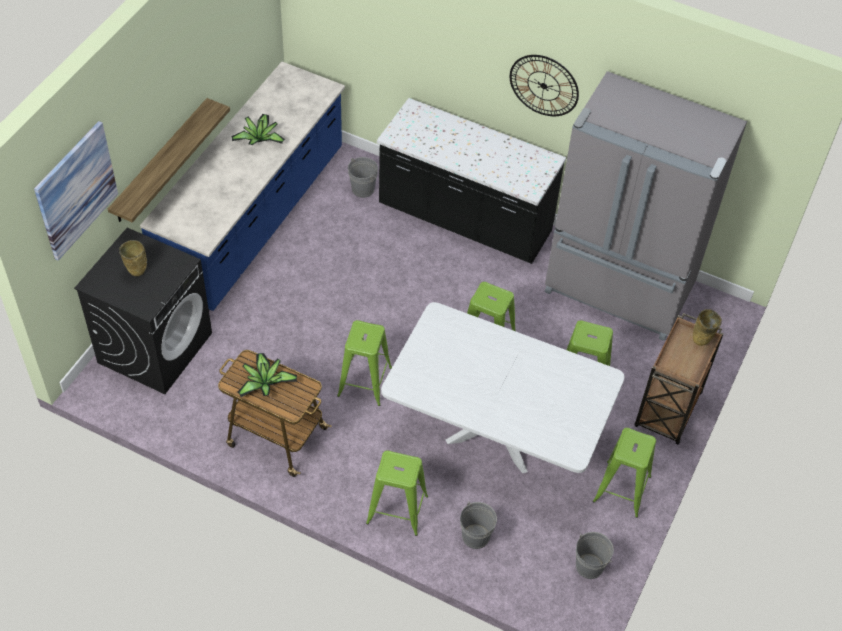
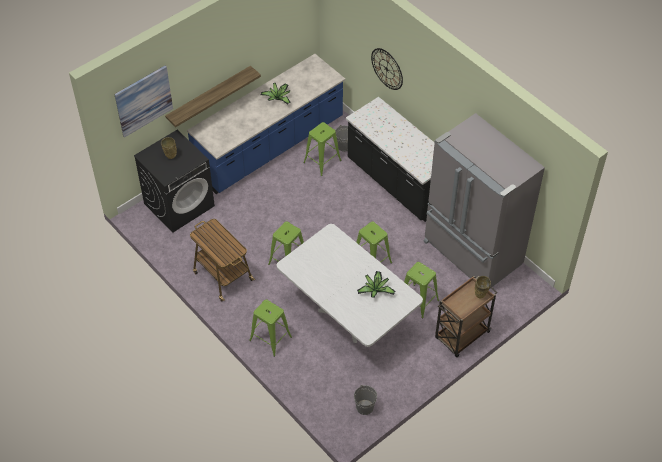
camera: 25 degrees right, 0 degrees up
(265, 383) = (216, 240): potted plant -> potted plant (375, 290)
(475, 536) = (307, 368): grey bucket -> none
(544, 85) = (446, 111): wall clock -> wall clock (387, 69)
(622, 488) = (408, 371): green stool -> green stool (322, 161)

